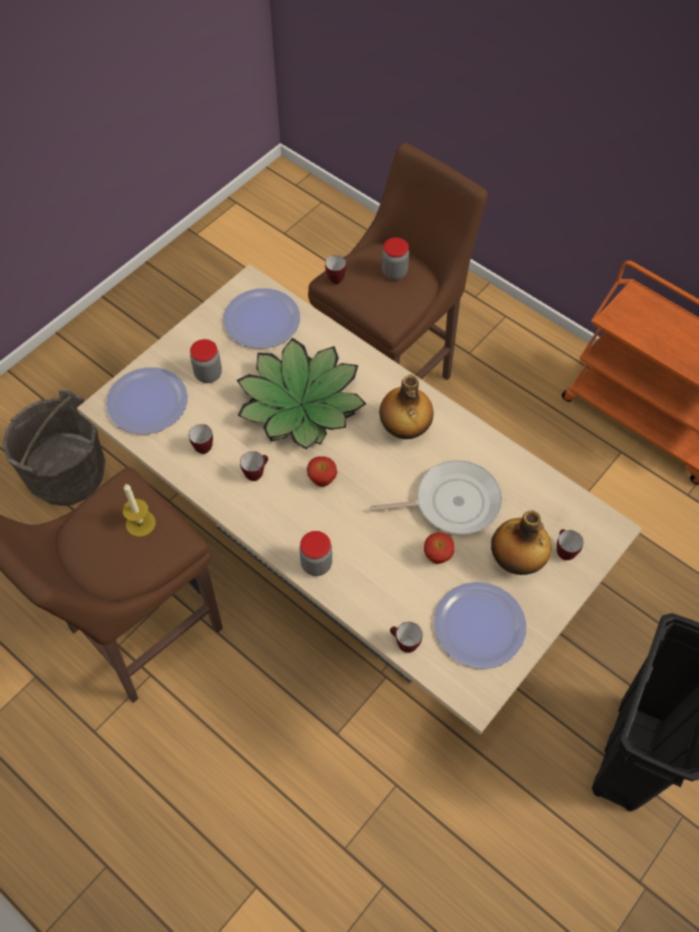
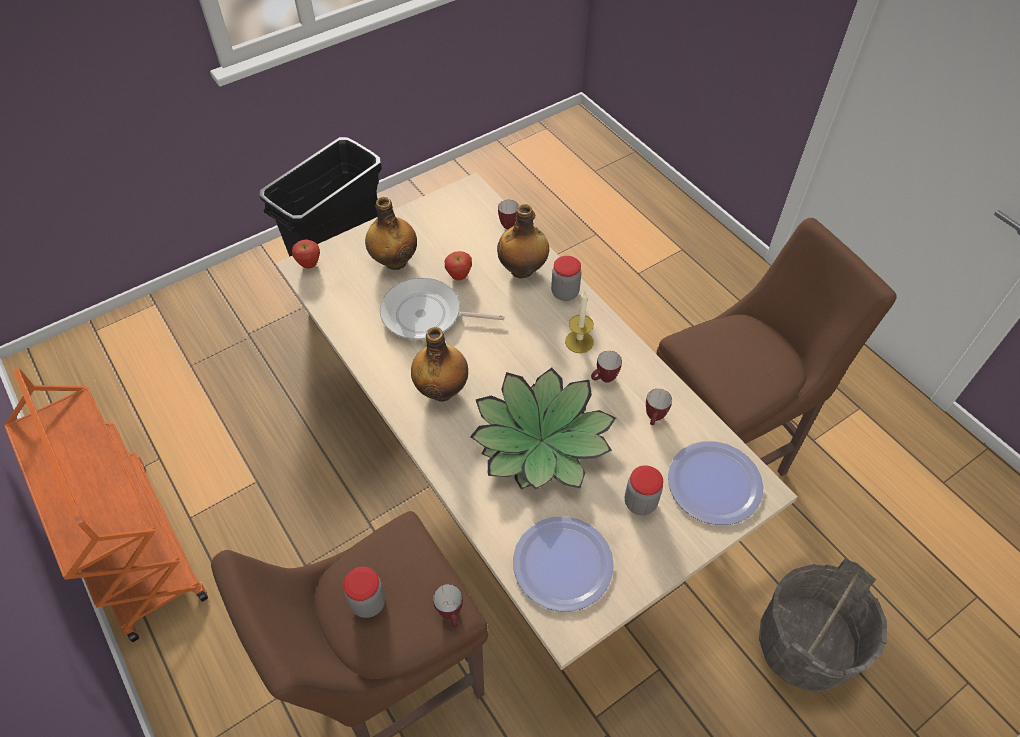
camera: 165 degrees left, 5 degrees down
(140, 523) = (723, 363): candle -> candle (579, 341)
(322, 481) = (540, 358): apple -> apple (309, 265)
(370, 584) = (523, 269): none -> bottle
(479, 626) = (447, 226): plate -> none
(563, 551) = (352, 259): mug -> none

